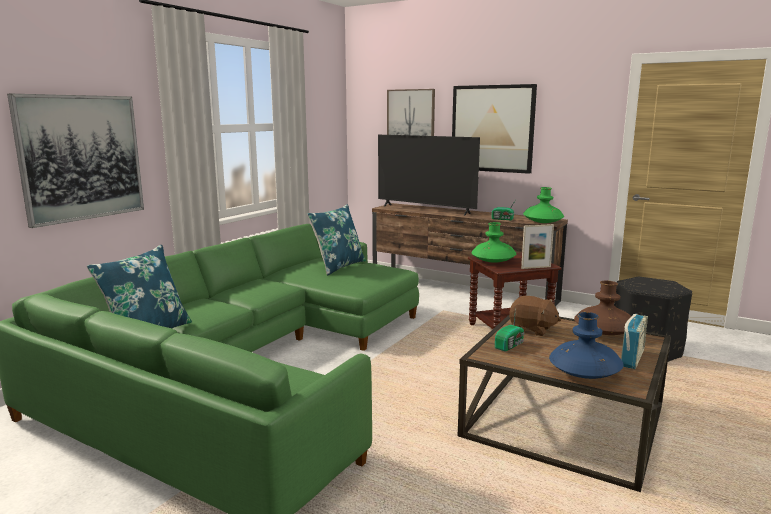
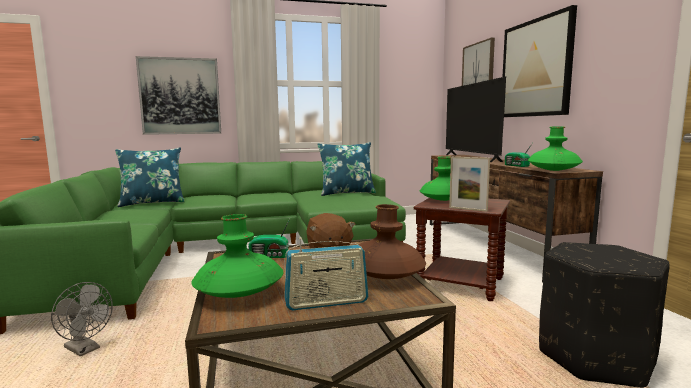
camera: 45 degrees right, 5 degrees down
(401, 501) = (85, 349): none -> grey fan
(584, 372) = (239, 292): blue vase -> green vase

